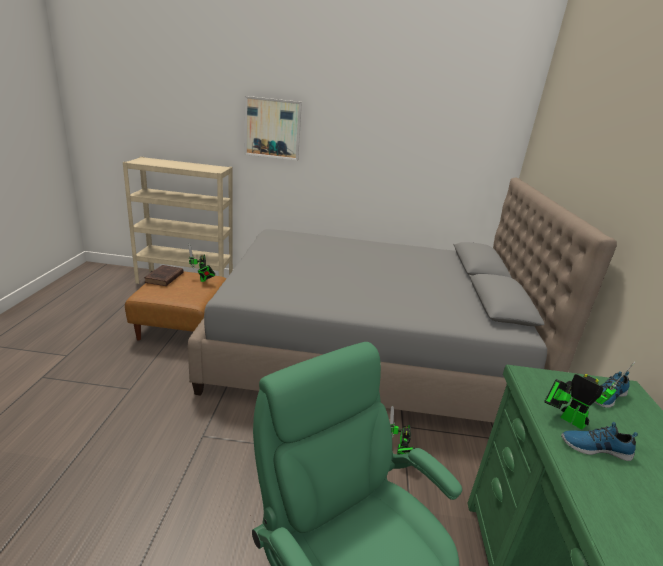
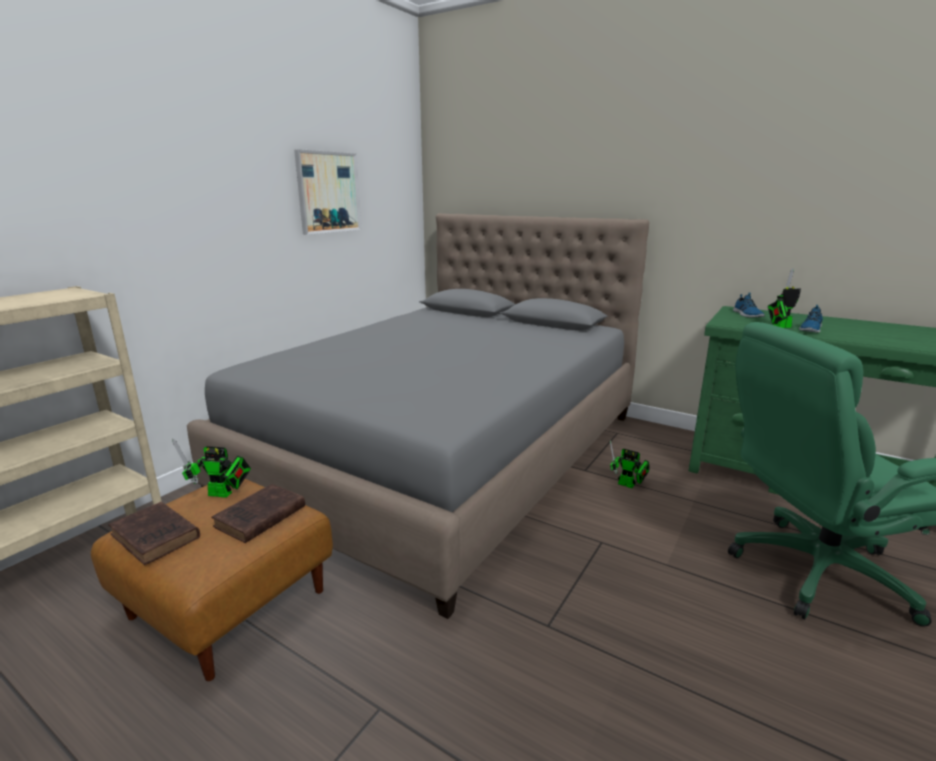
camera: 60 degrees left, 5 degrees down
(186, 293) = (258, 518): none -> brown book
(272, 128) = (139, 195): picture -> picture (328, 192)

